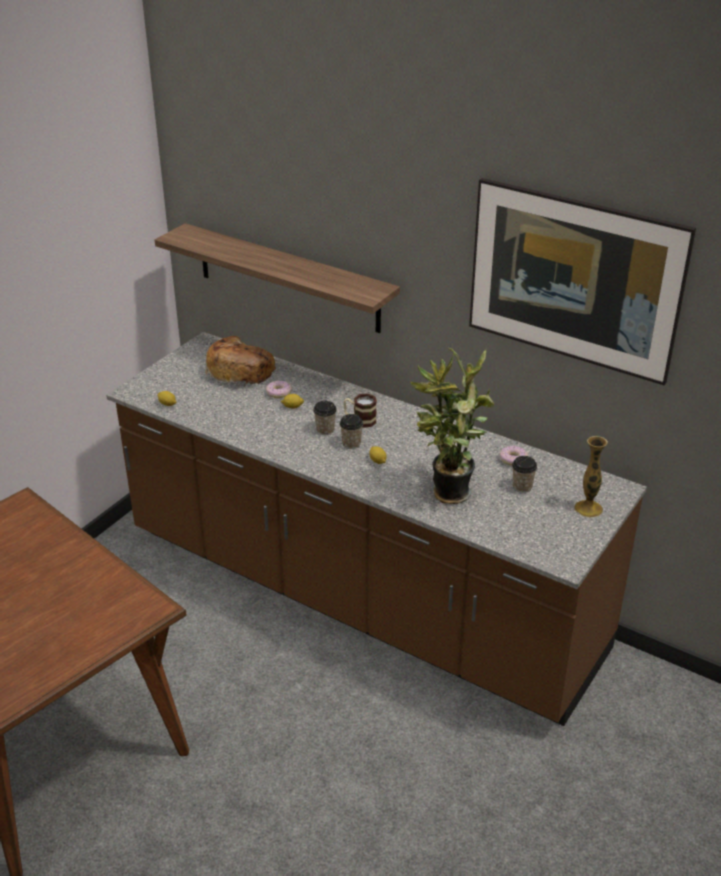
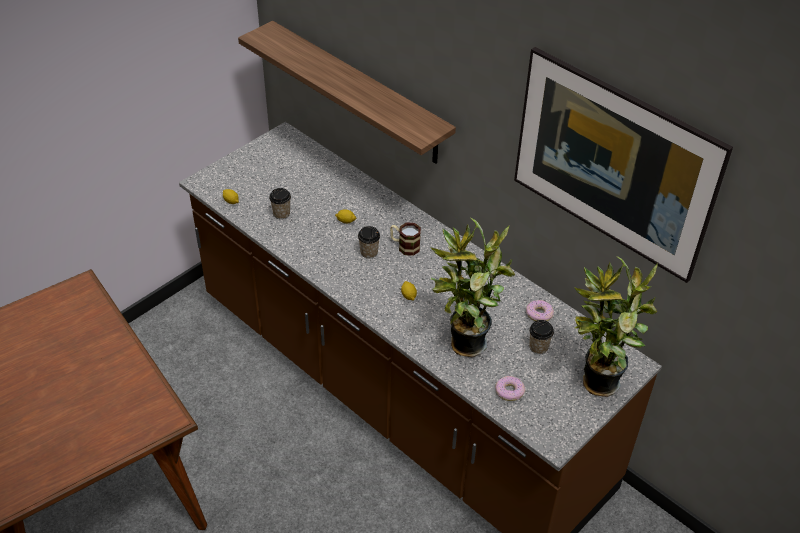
camera: 10 degrees right, 10 degrees up
(241, 371) = (308, 172): bread -> none
(278, 393) = (337, 203): donut -> donut (509, 391)
(351, 444) = (389, 272): cup -> cup (281, 214)
(588, 509) = (595, 383): vase -> potted plant

